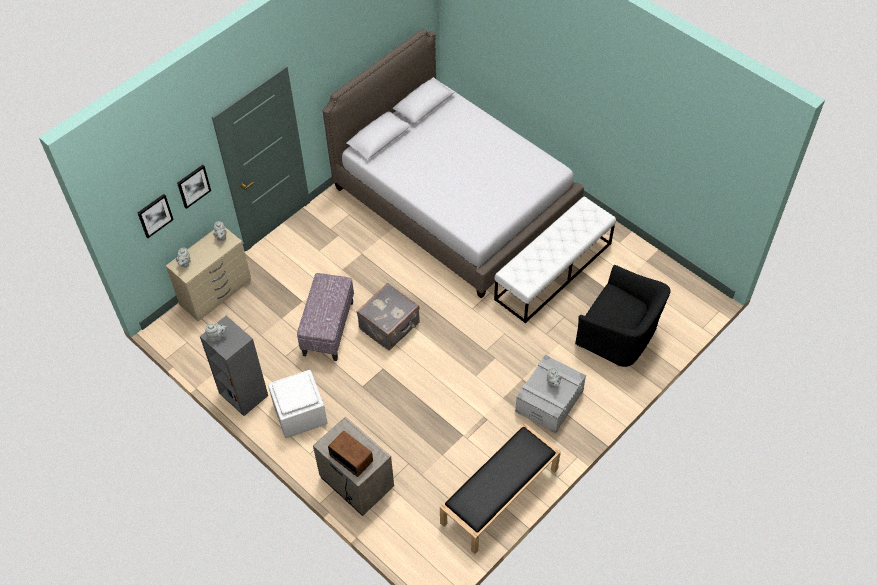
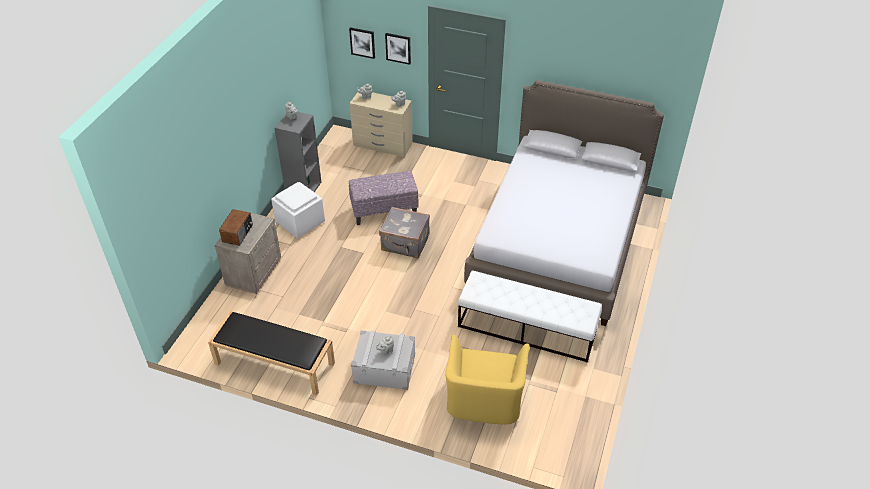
camera: 65 degrees right, 10 degrees down
(619, 335) = (484, 399): black armchair -> yellow armchair

